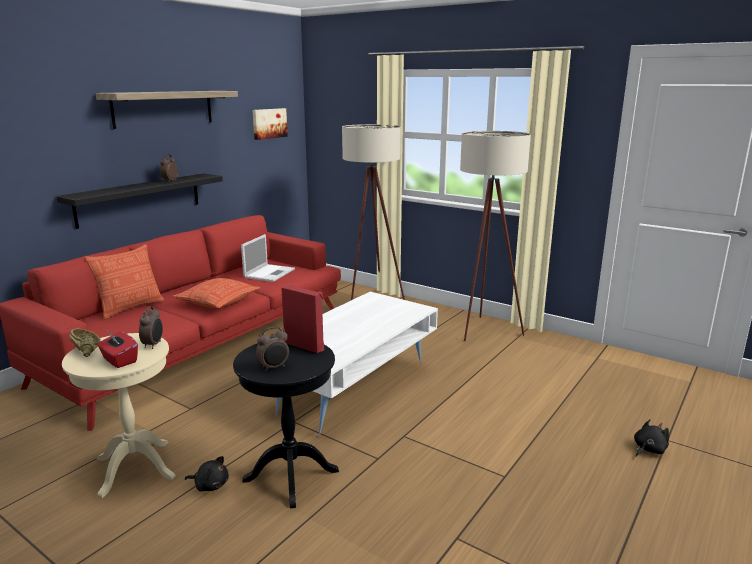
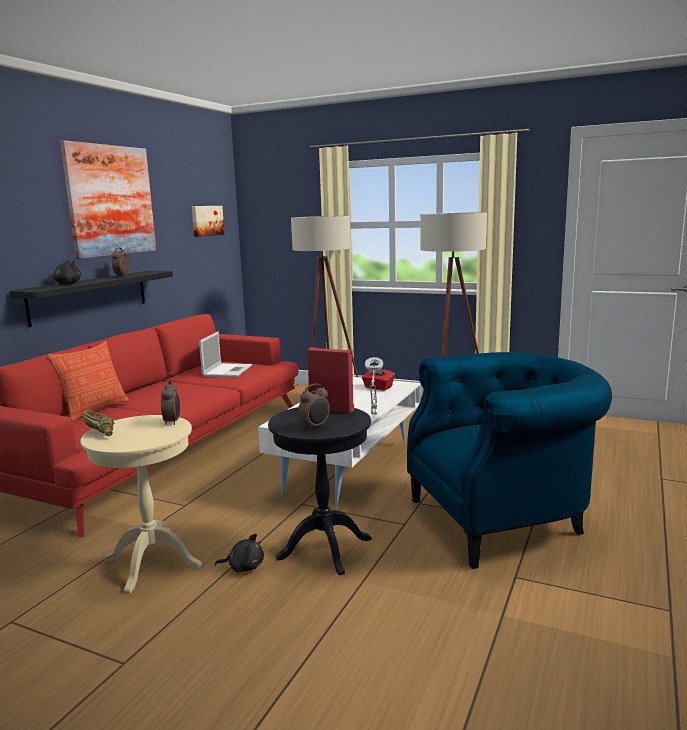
camera: 10 degrees left, 5 degrees down
(119, 360) = (146, 436): red tissue box -> red tissue box (378, 387)
(163, 108) = (110, 200): shelf -> picture
(218, 302) = (189, 398): orange pillow -> none
(369, 344) = (374, 415): none -> grey table lamp
(476, 467) = (503, 520): none -> blue armchair
(648, 449) = (649, 487): black plush toy -> black plush toy (66, 284)

